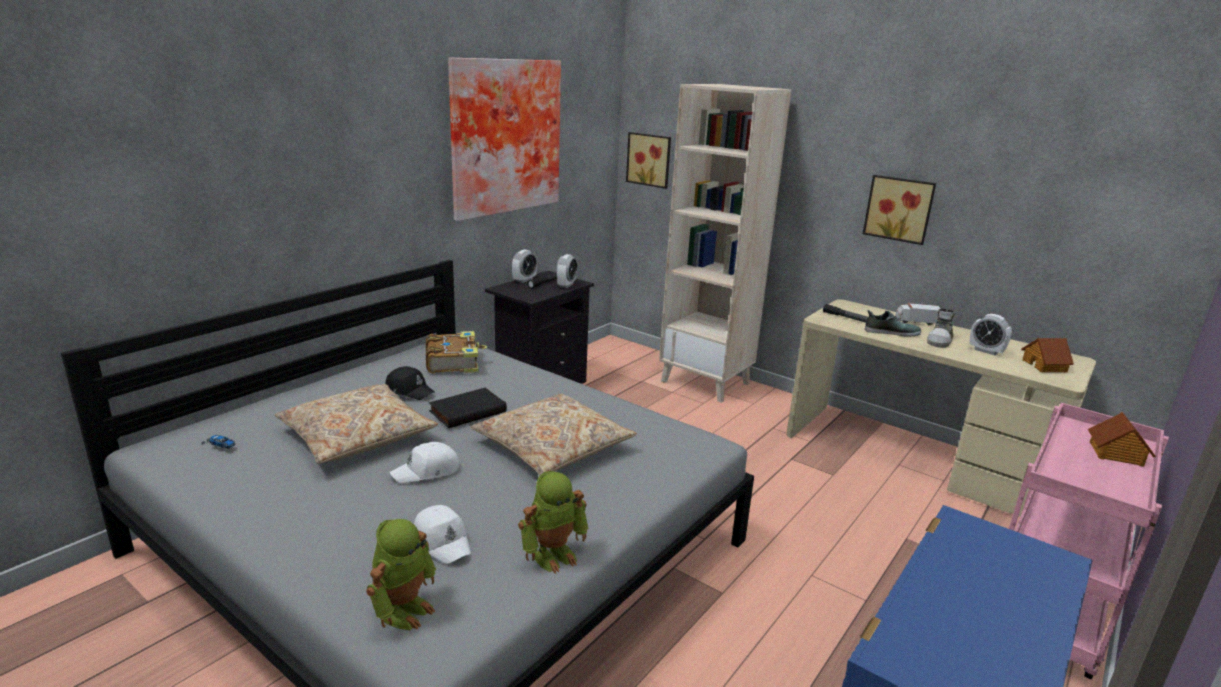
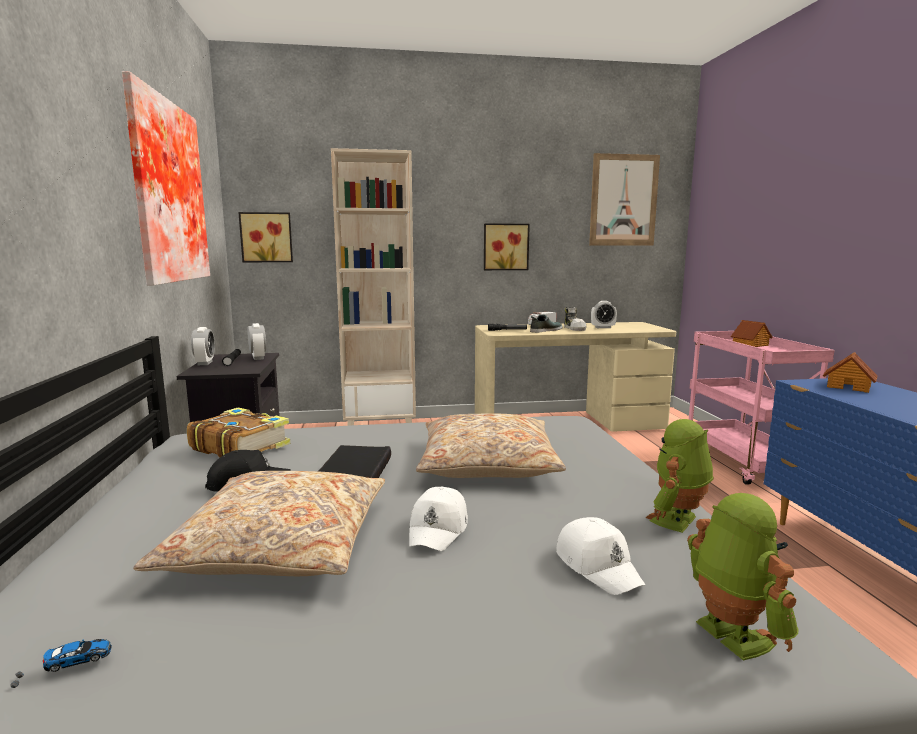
camera: 45 degrees left, 10 degrees down
(442, 541) = (598, 566): white cap -> white cap turned 60 degrees clockwise
(553, 554) = (678, 521): toy robot -> toy robot turned 150 degrees counterclockwise
(1045, 366) = (637, 327): toy house -> toy house (848, 386)
(1107, 167) = (623, 200): none -> picture

